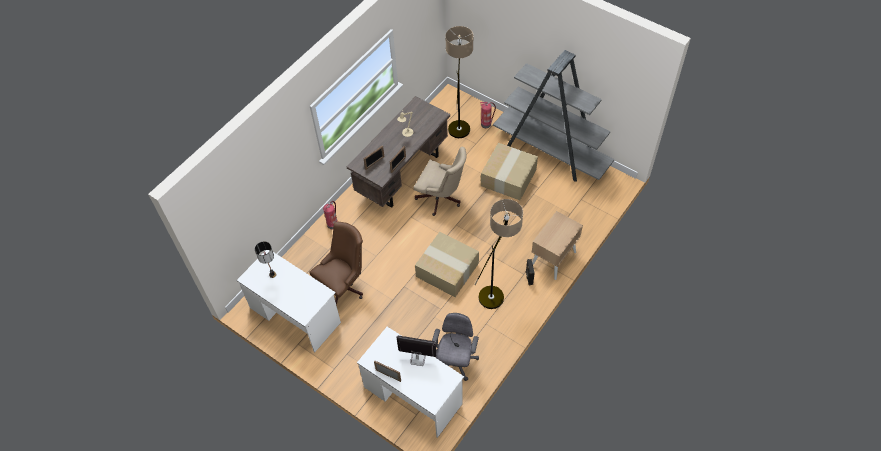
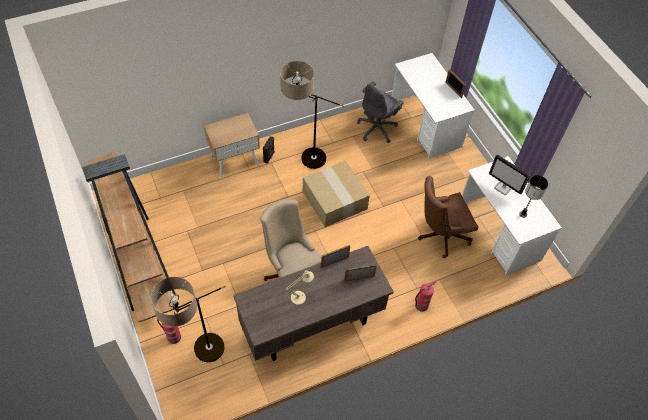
camera: 155 degrees left, 0 degrees up
(417, 358) = (423, 89): monitor -> monitor (503, 188)
(508, 177) = (206, 258): cardboard box -> none
(551, 152) = (139, 260): grey bookcase -> brown bookcase

